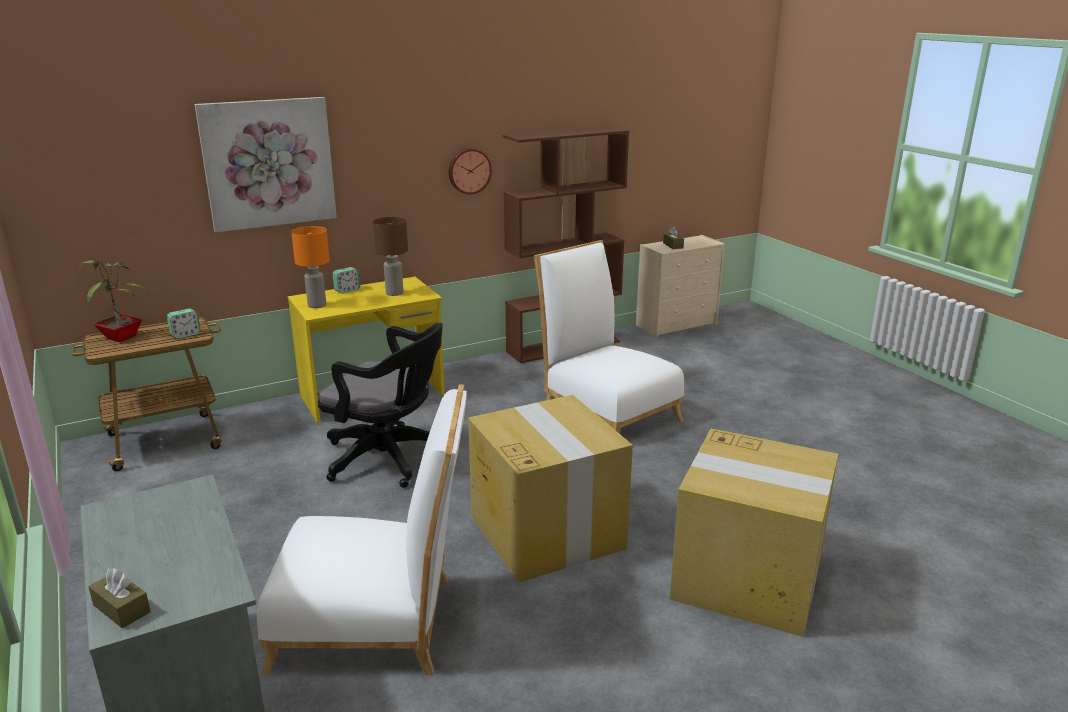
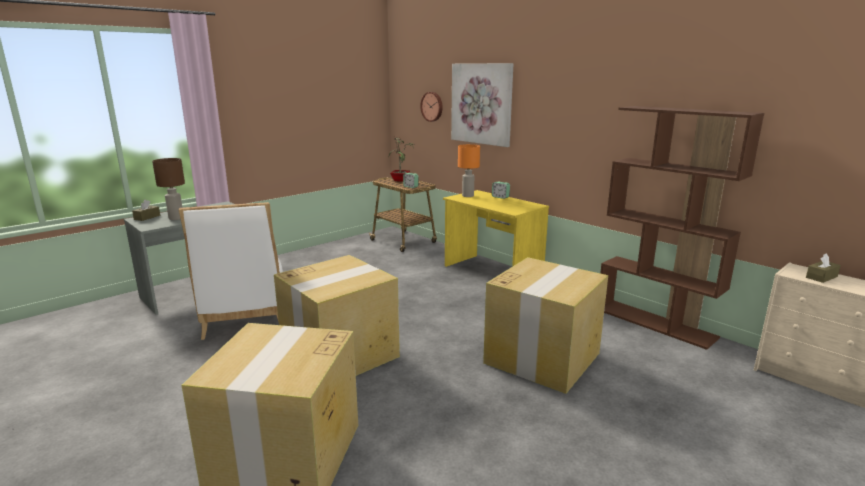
camera: 75 degrees right, 5 degrees down
(390, 459) = (412, 291): black office chair -> none
(394, 293) = (508, 205): brown table lamp -> brown table lamp (176, 218)
(469, 170) = (603, 133): wall clock -> wall clock (432, 106)
(605, 411) = (542, 357): white chair -> cardboard box

